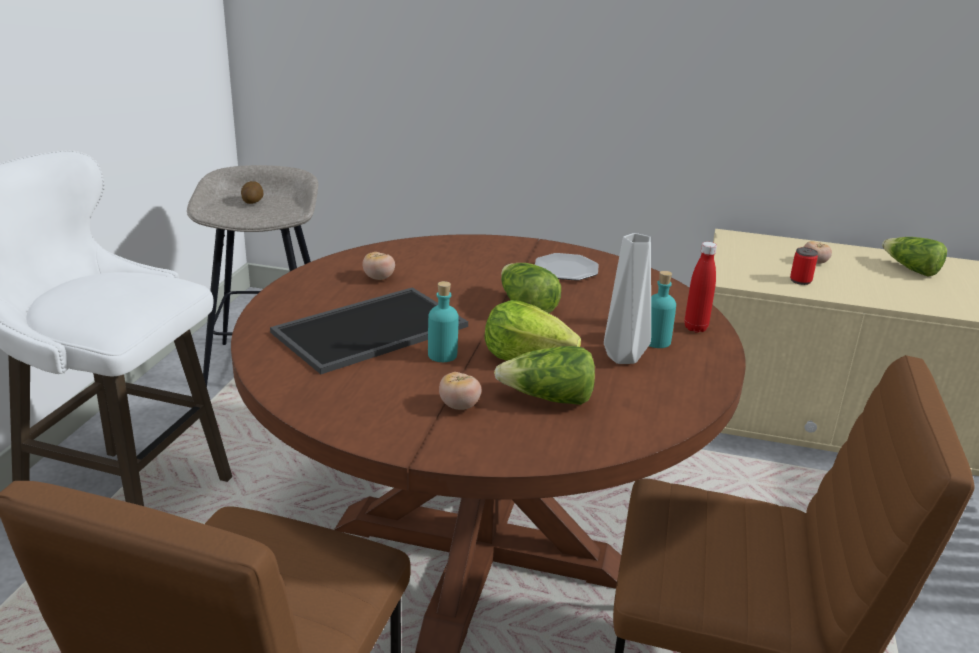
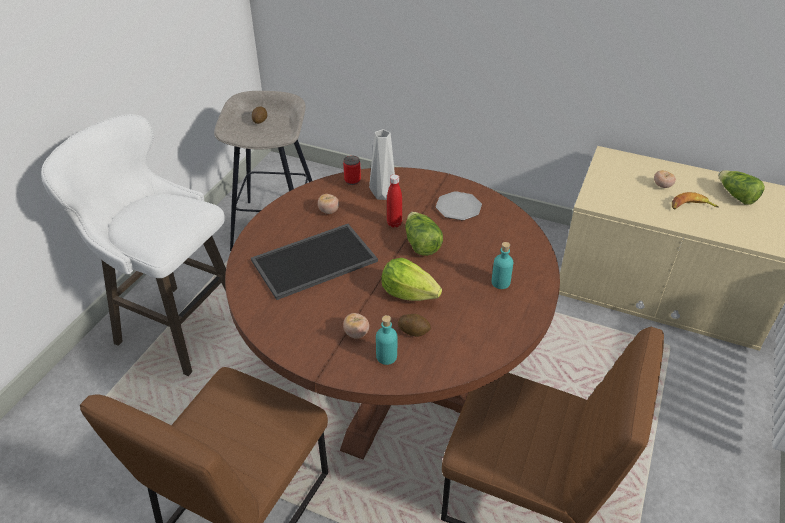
camera: 10 degrees right, 15 degrees up
(442, 355) = (355, 287): turquoise bottle -> turquoise bottle (386, 356)
(548, 399) = (414, 331): lettuce -> potato
(621, 357) = (472, 295): grey vase -> grey vase (382, 194)
(695, 328) = (532, 270): red bottle -> red bottle (394, 223)
(800, 280) = (644, 205): can -> can (352, 180)
(860, 280) = (691, 206): none -> banana

